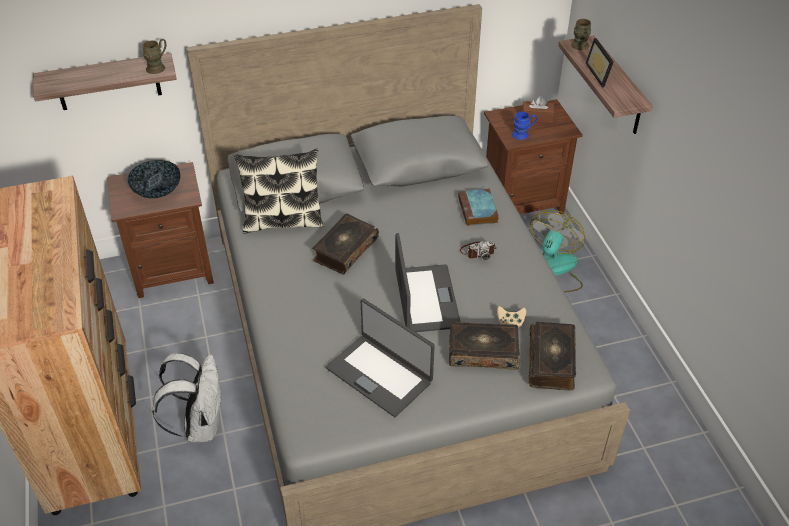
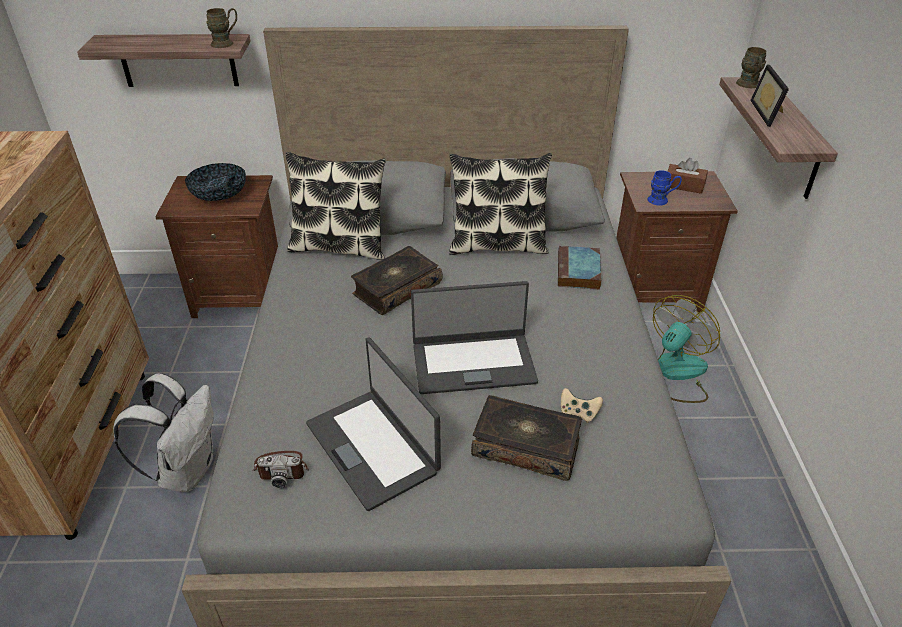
camera: 15 degrees right, 5 degrees down
(408, 197) = (497, 245): none -> pillow
(425, 299) = (473, 362): laptop -> laptop turned 75 degrees clockwise
(478, 251) = (562, 318): camera -> camera (282, 468)
(552, 362) = (622, 480): book -> none

